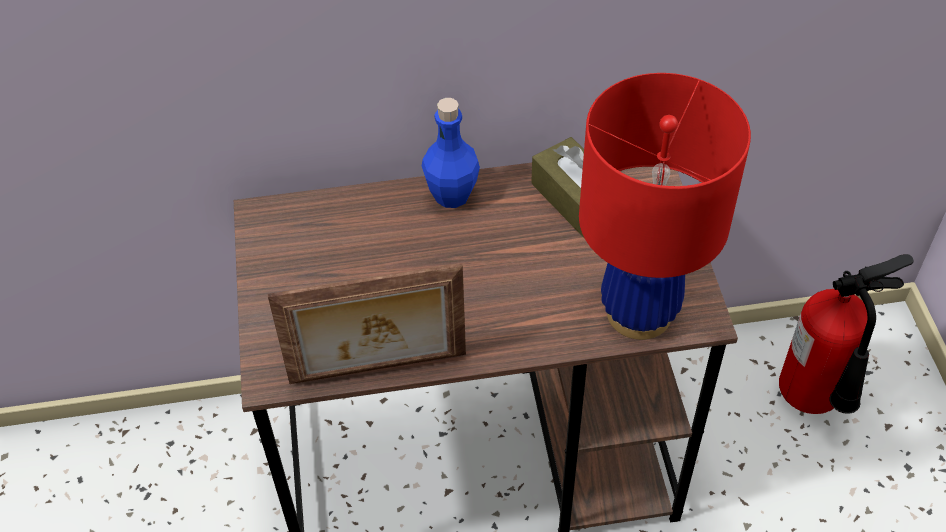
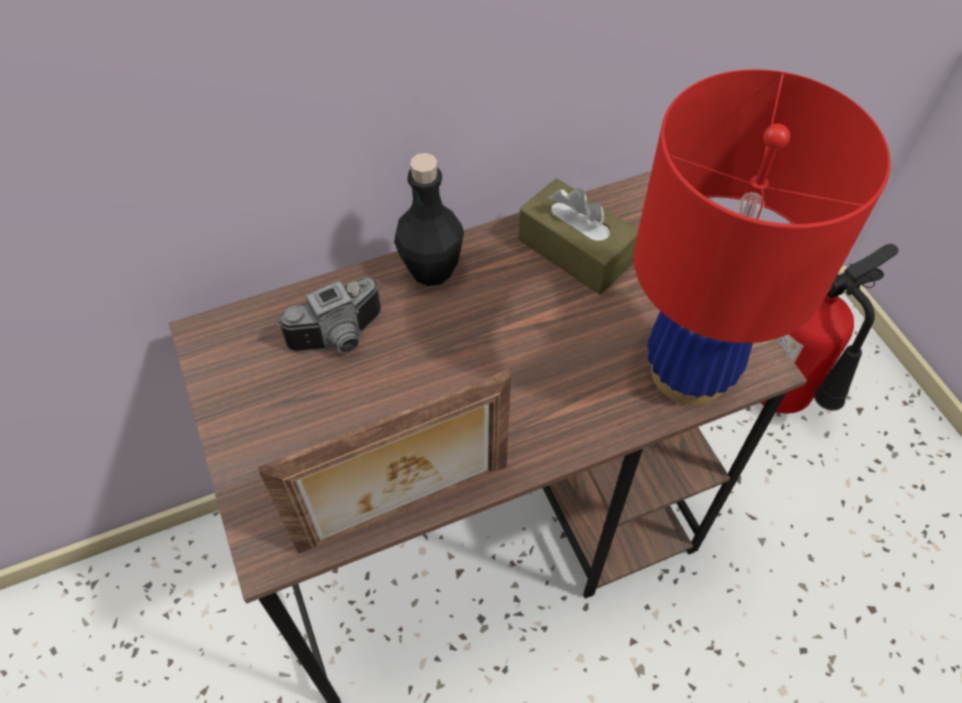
camera: 15 degrees left, 5 degrees up
(363, 236) = (341, 339): none -> camera
(451, 195) = (431, 270): blue bottle -> black bottle

